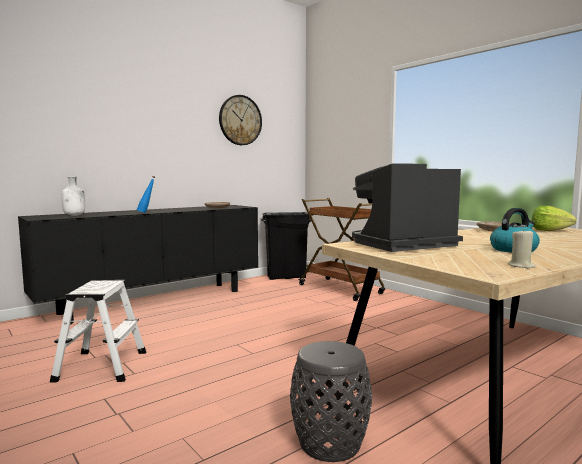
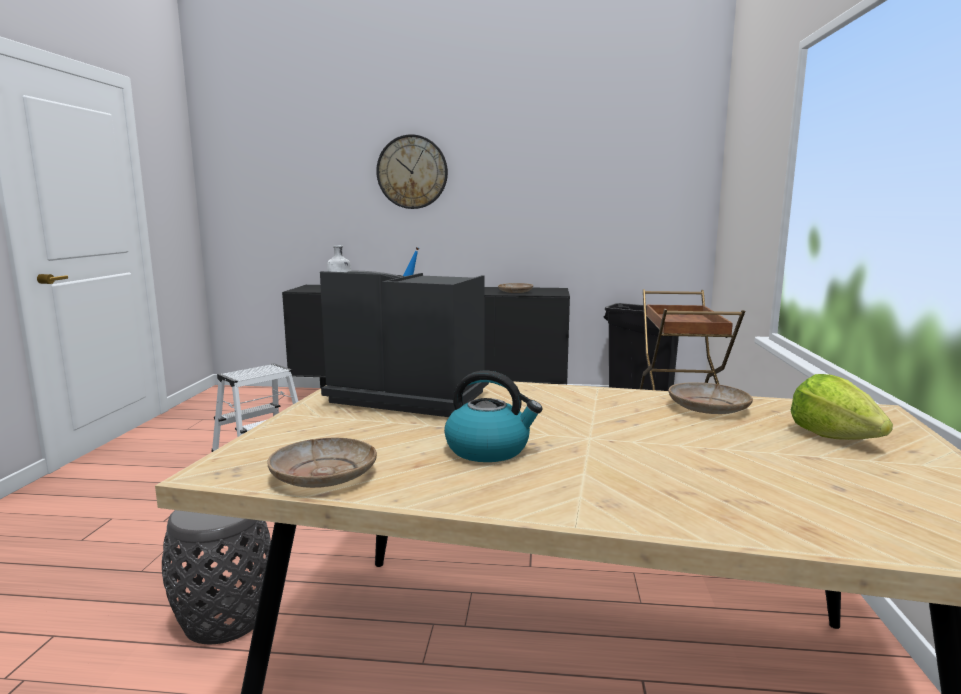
camera: 45 degrees right, 5 degrees up
(240, 120) = (587, 161): wall clock -> wall clock (412, 172)
(521, 266) = (323, 475): beige candle -> beige plate

